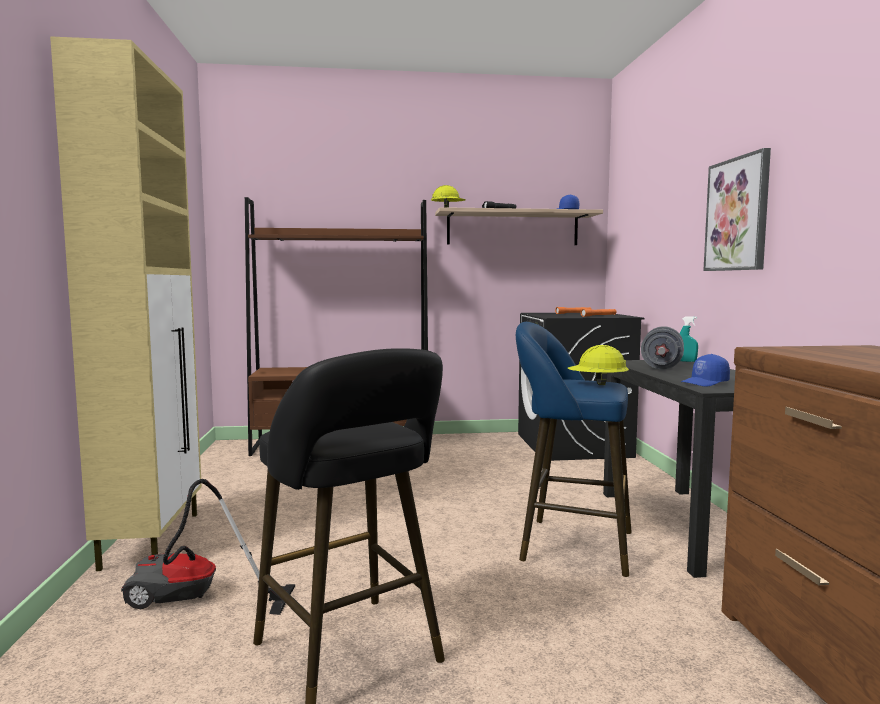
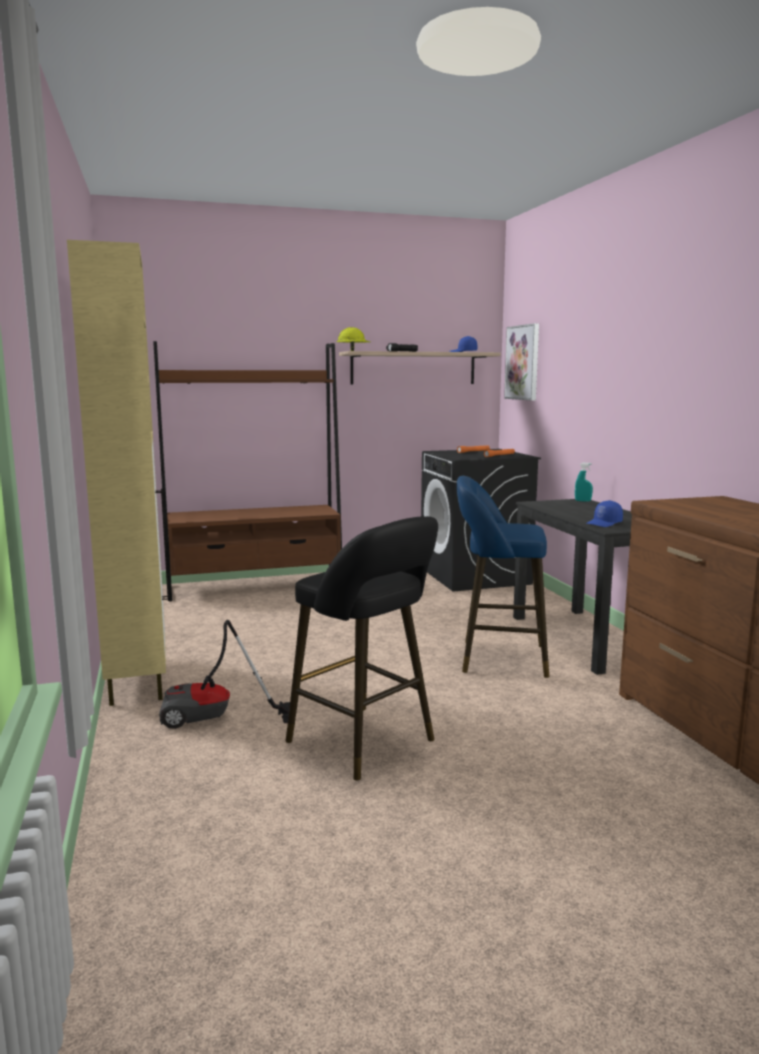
camera: 10 degrees left, 5 degrees up
(597, 384) = (521, 527): yellow hard hat -> none
(661, 366) = (565, 507): grey dumbbell -> none
(737, 214) = (626, 378): picture -> picture (523, 362)

